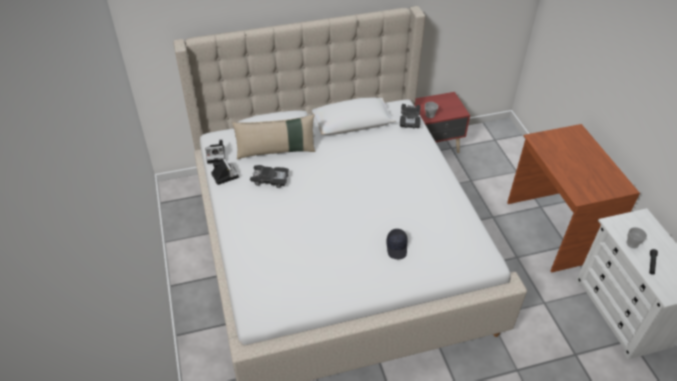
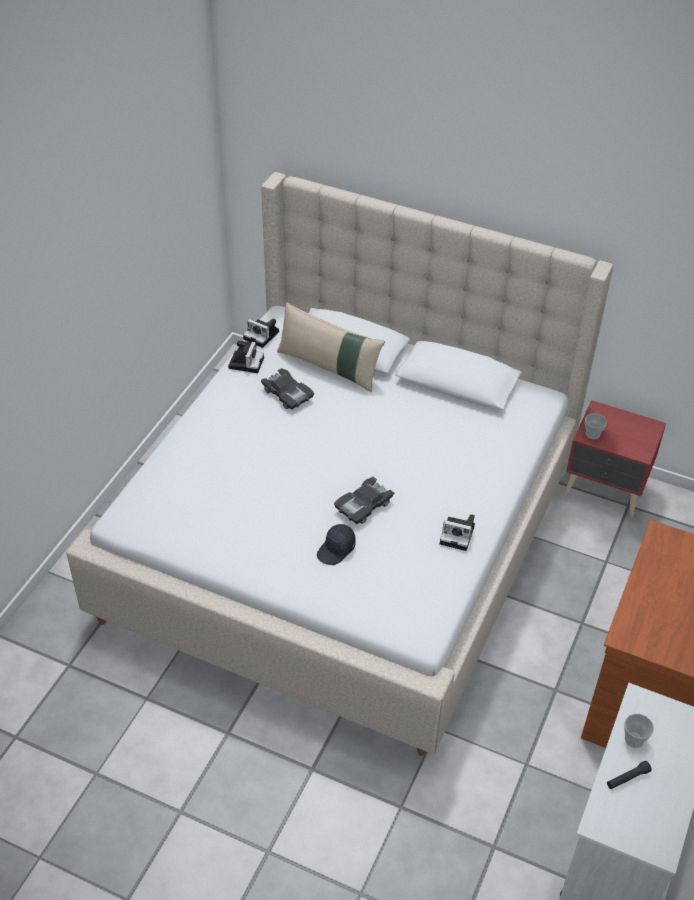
camera: 40 degrees right, 0 degrees up
(410, 119) = (531, 419): black toy car -> black toy car (364, 505)
(445, 199) = (458, 535): none -> camera

